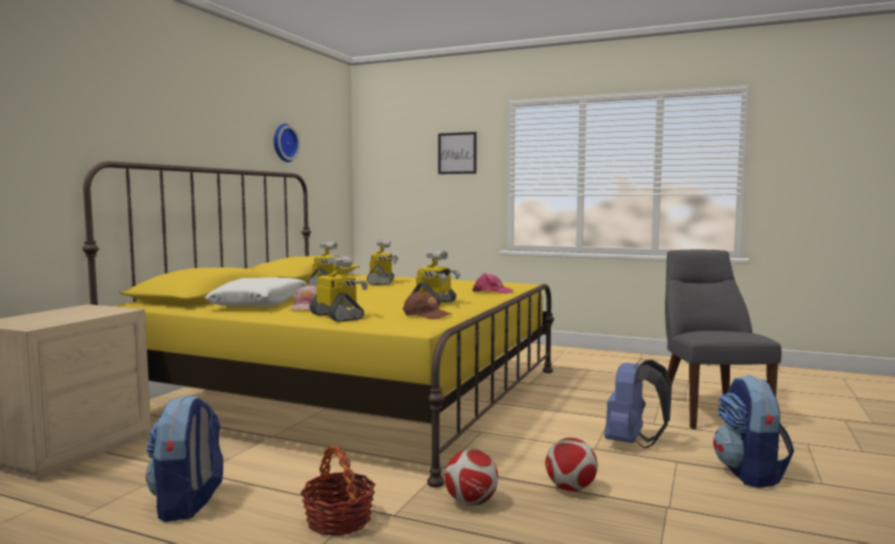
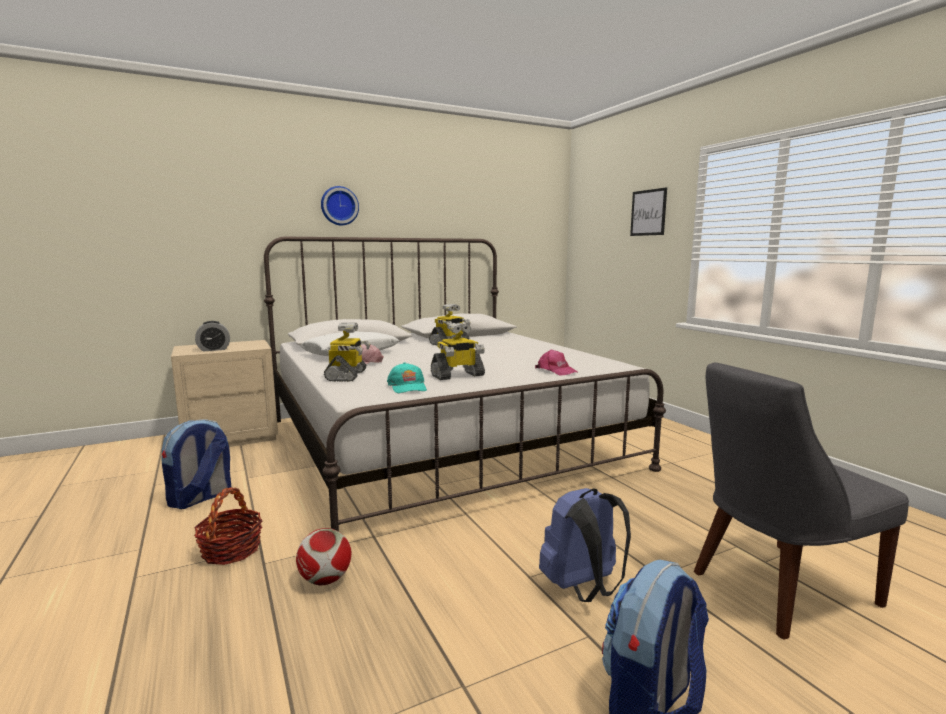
camera: 40 degrees right, 5 degrees up
(62, 319) = (214, 349): none -> alarm clock
(283, 143) = (474, 211): wall clock -> wall clock (339, 206)
(351, 393) = (442, 443): yellow bed -> white bed
(381, 282) = (501, 345): toy robot -> none
(426, 315) = (408, 387): brown cap -> turquoise cap
(570, 488) = (420, 609): football -> none
(709, 410) = (776, 589): grey chair -> grey chair turned 150 degrees counterclockwise

